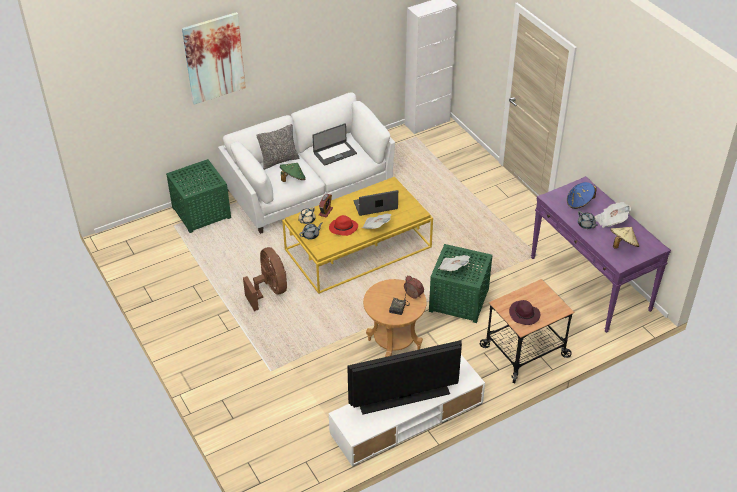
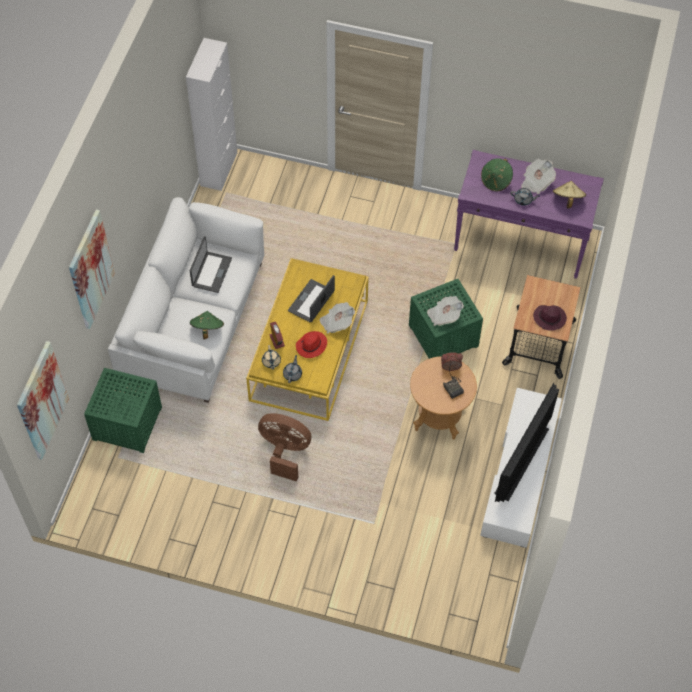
camera: 45 degrees left, 15 degrees up
(109, 110) = (42, 401): none -> picture
(279, 161) = (170, 318): pillow -> none
(579, 203) = (496, 181): blue hat -> green hat

